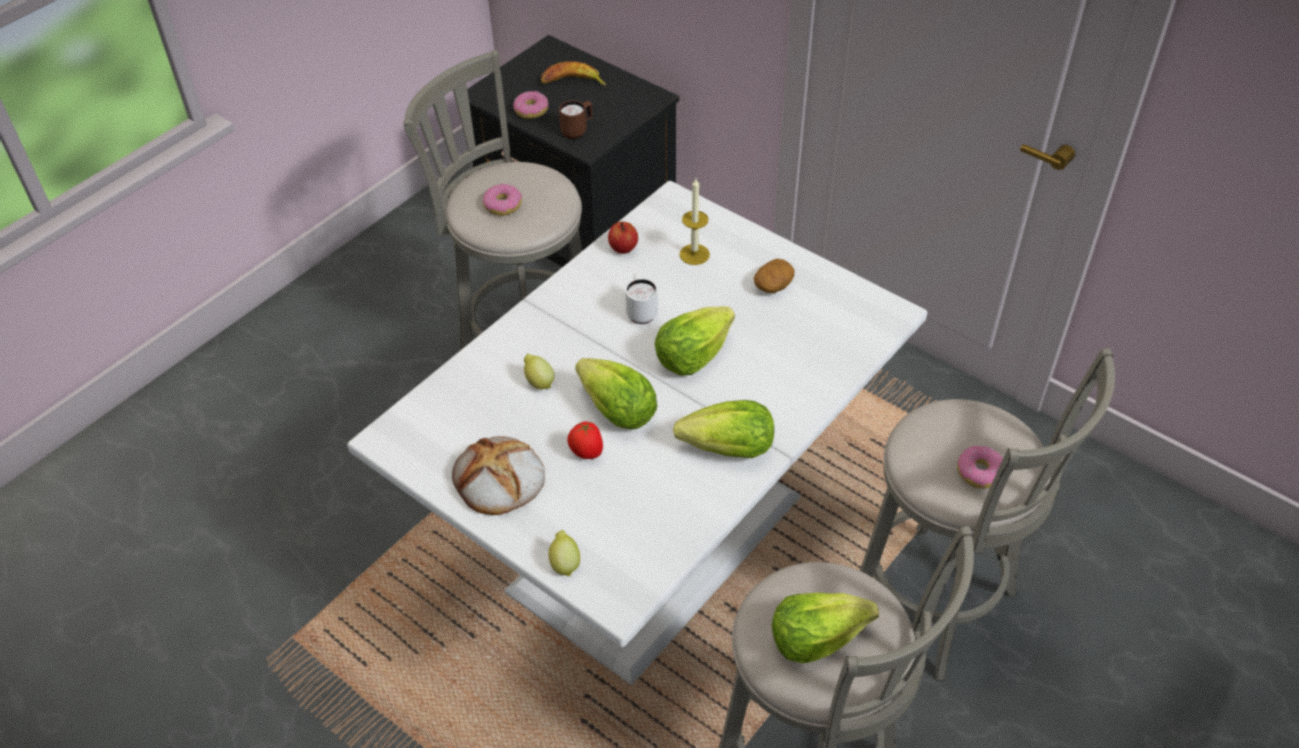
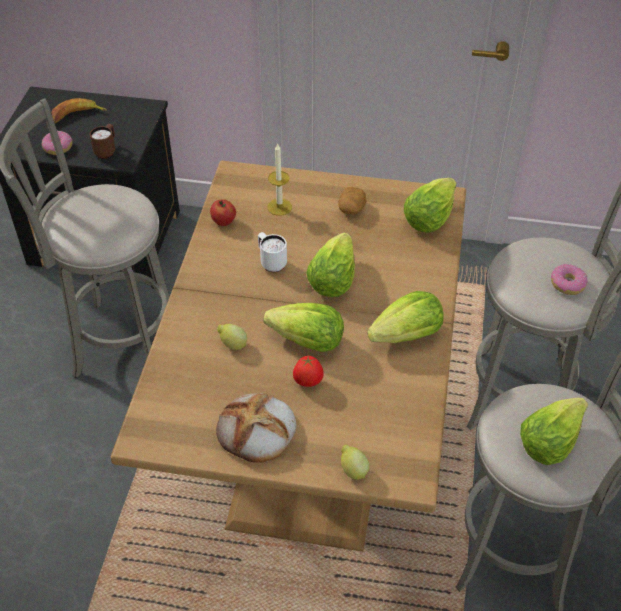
camera: 30 degrees left, 0 degrees up
(502, 205) = (95, 225): donut -> none
(652, 542) = (310, 442): white dining table -> brown dining table
(854, 330) = (429, 219): none -> lettuce

